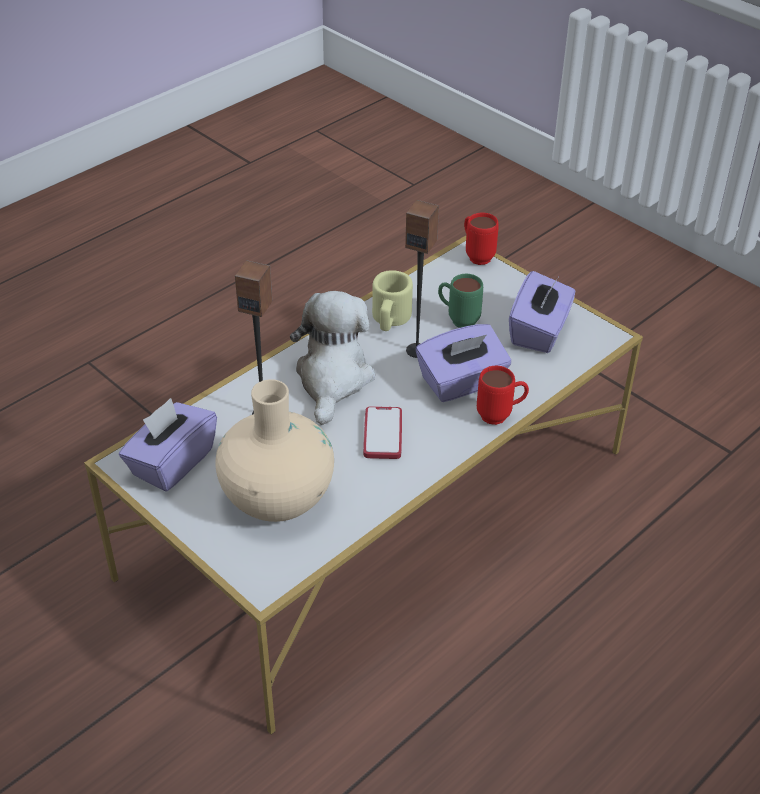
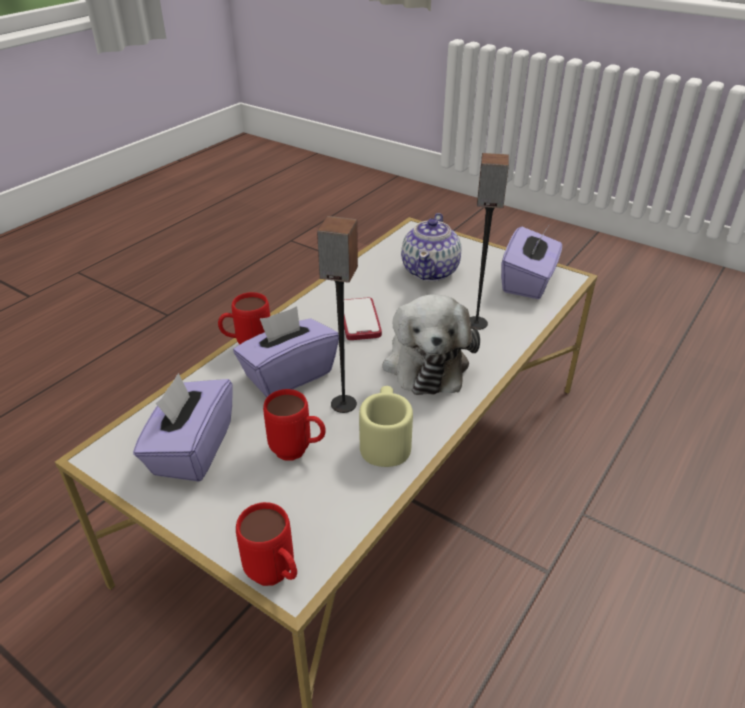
camera: 170 degrees right, 5 degrees down
(277, 497) = (431, 271): beige vase -> teapot
(458, 319) = (298, 452): green mug -> red mug

